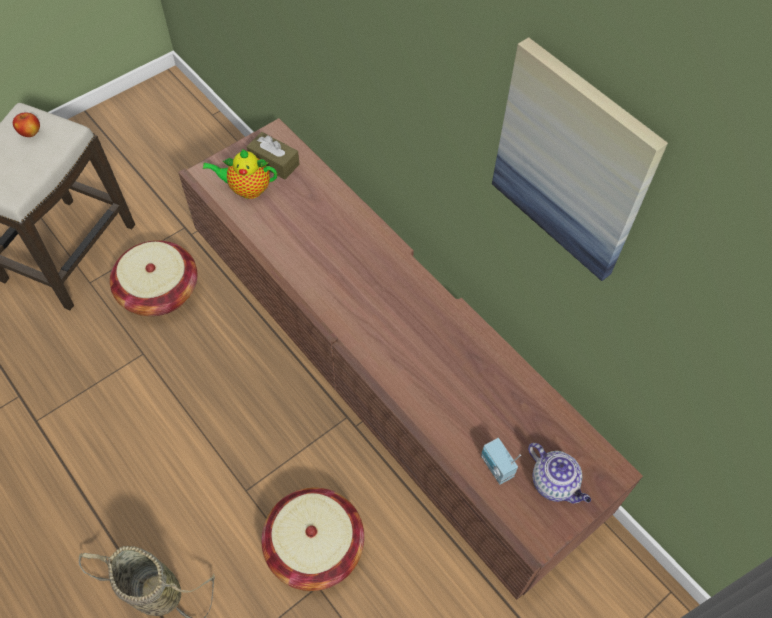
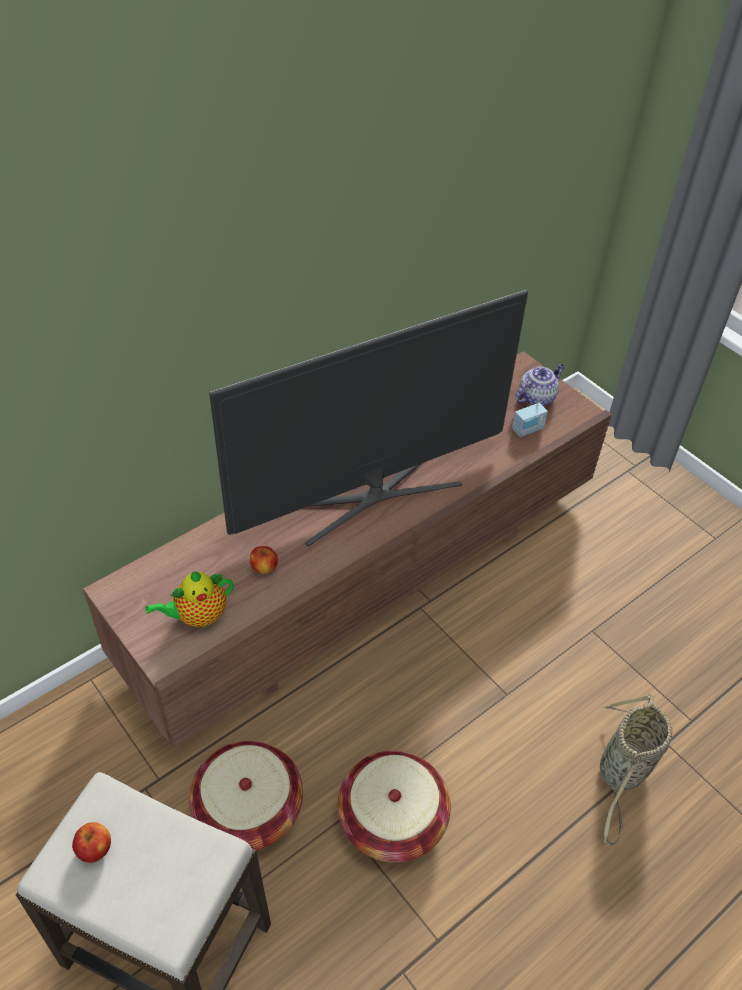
camera: 90 degrees left, 10 degrees down
(247, 189) = (198, 616): teapot -> teapot turned 60 degrees clockwise
(274, 162) = (158, 590): brown tissue box -> none
(295, 229) = (264, 568): none -> apple
(315, 547) = (556, 633): basket -> basket (392, 819)
(385, 310) = (373, 494): none -> television
(572, 162) = (422, 192): picture -> none

